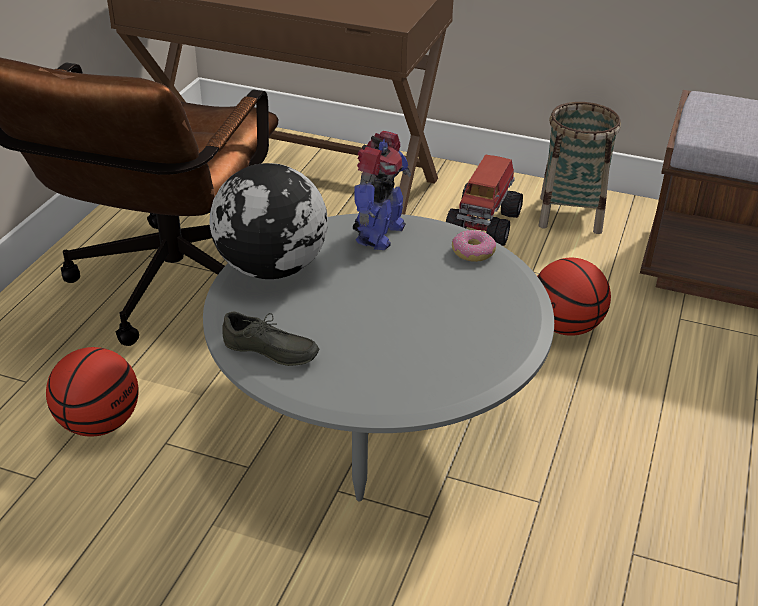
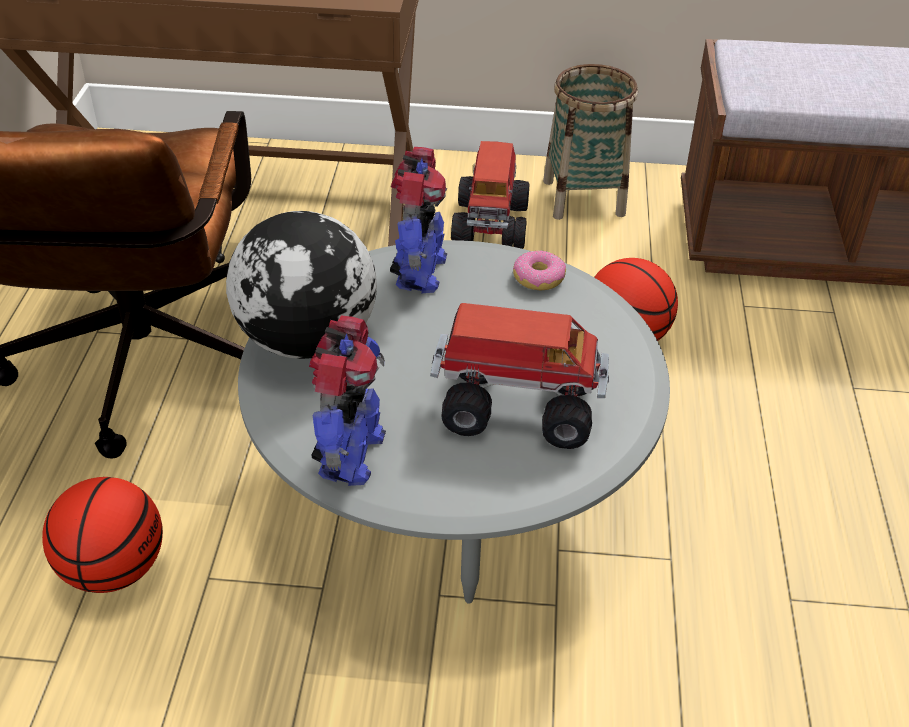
camera: 15 degrees left, 5 degrees up
(269, 353) = (349, 455): grey shoe -> toy robot
(414, 340) = (516, 405): none -> toy truck

